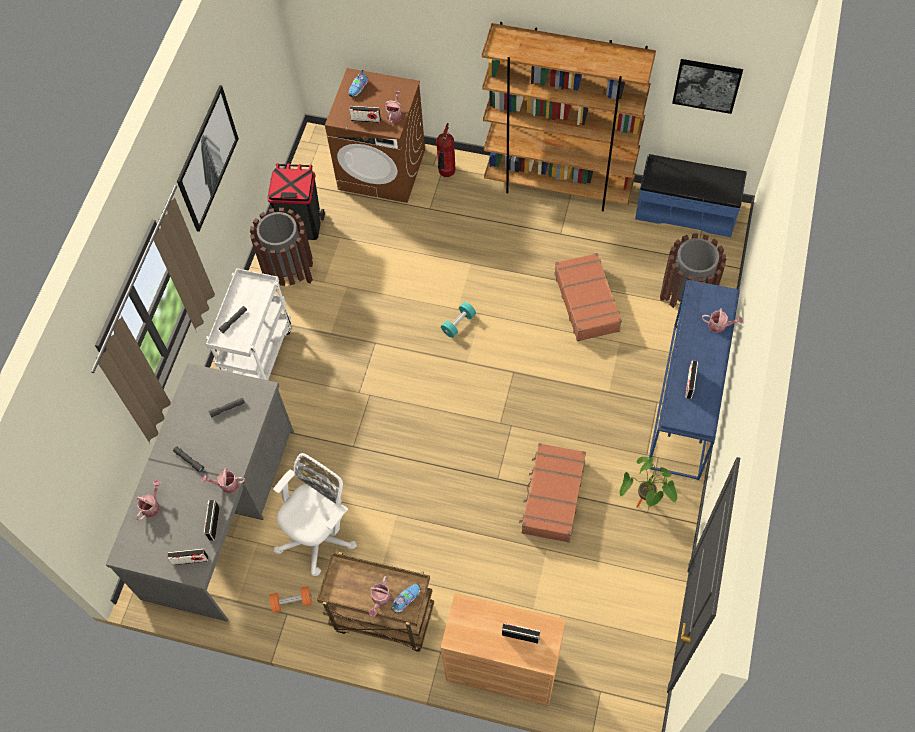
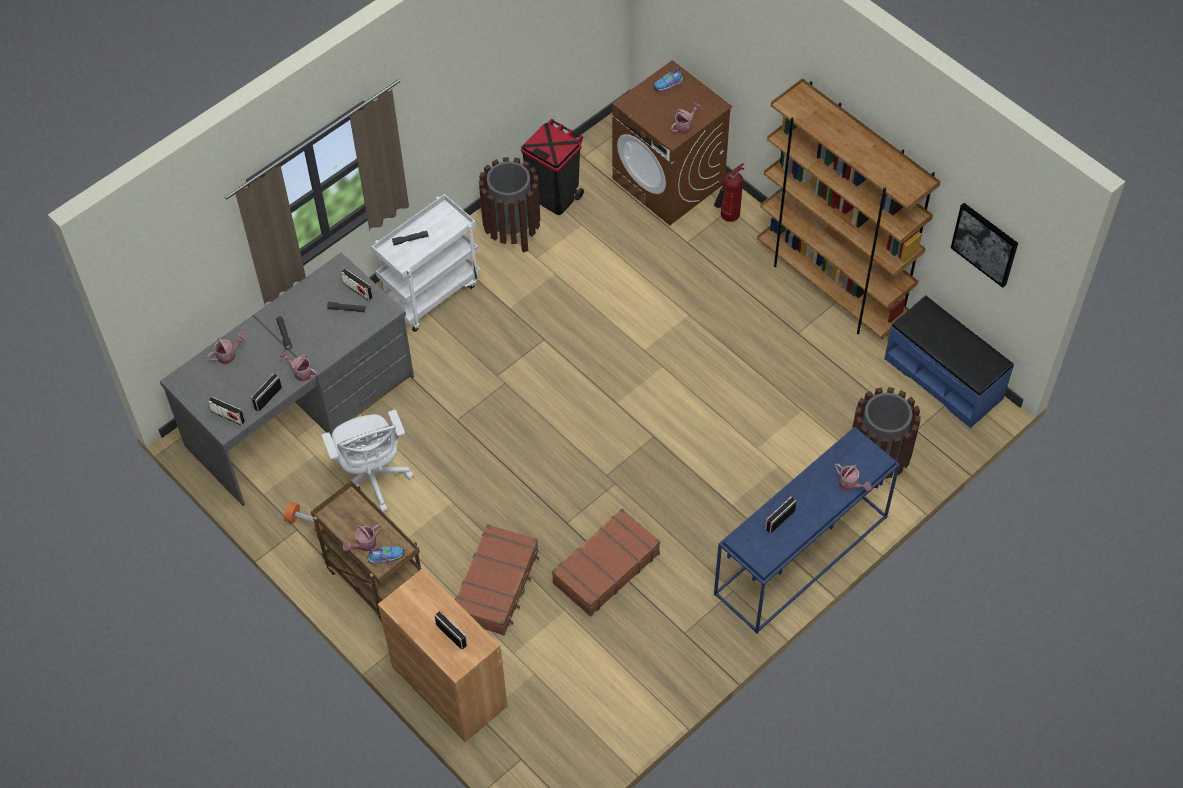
camera: 30 degrees right, 5 degrees down
(207, 158) = (460, 75): picture -> none
(320, 535) = (372, 480): white office chair -> white office chair turned 90 degrees clockwise
(365, 119) = (653, 117): radio -> radio (358, 290)
(458, 324) = (634, 364): turquoise dumbbell -> none
(587, 302) = (774, 411): brown suitcase -> brown suitcase (497, 585)
(643, 506) = (684, 626): potted plant -> none

